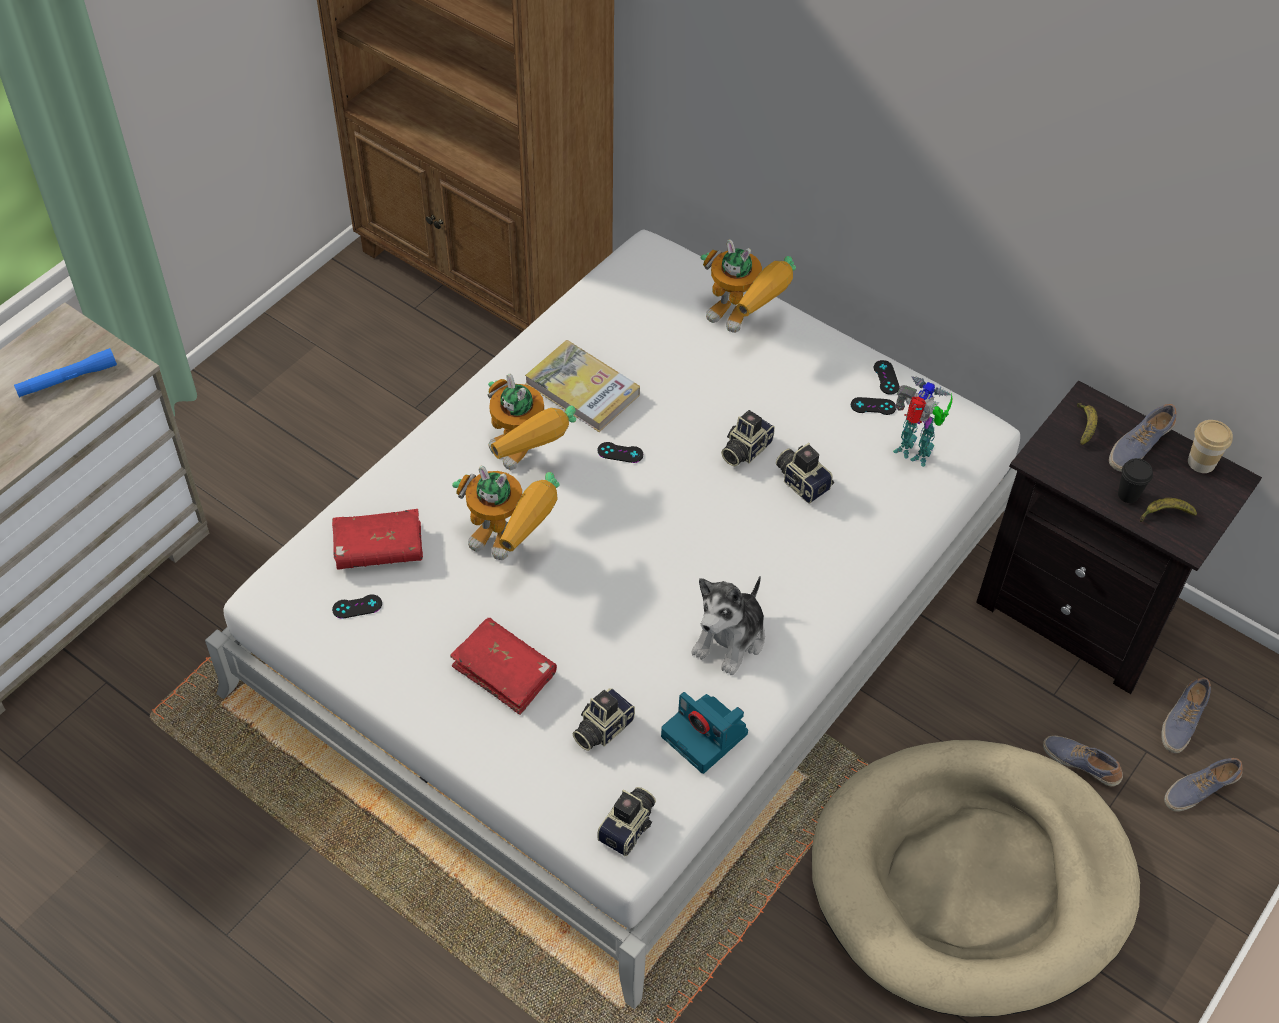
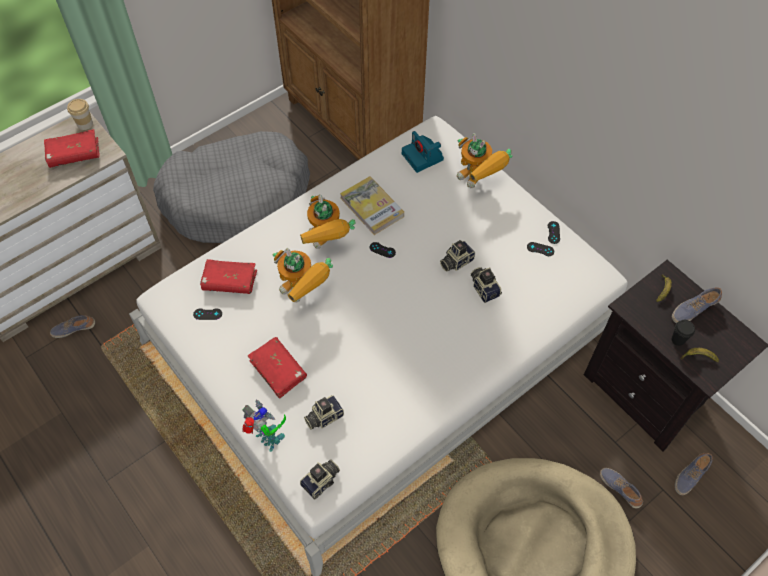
camera: 15 degrees right, 5 degrees up
(67, 379) = (74, 154): blue flashlight -> red book
(320, 428) = (237, 198): none -> grey dog bed
(706, 736) = (383, 434): camera -> camera (423, 157)
(730, 638) = (414, 377): plush toy -> none
(914, 453) = (557, 283): toy robot -> toy robot (269, 440)
(1199, 789) = (689, 521): shoe -> shoe (74, 329)
(1201, 462) = (731, 327): cup -> cup (85, 124)

